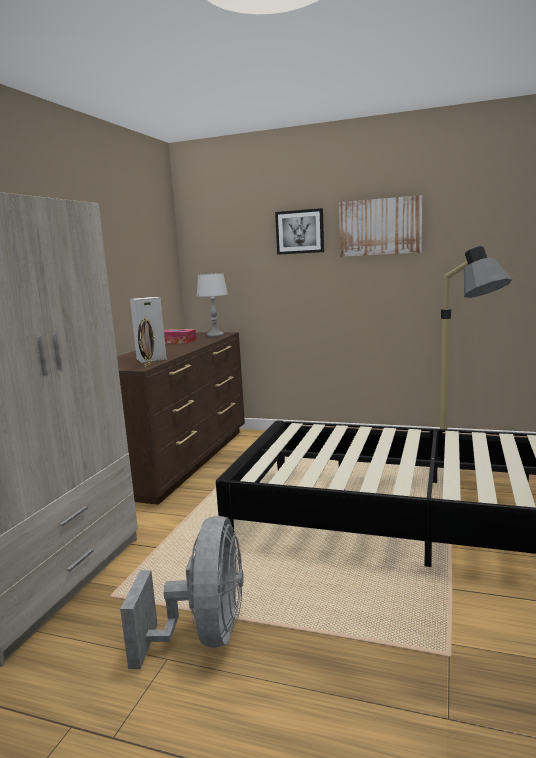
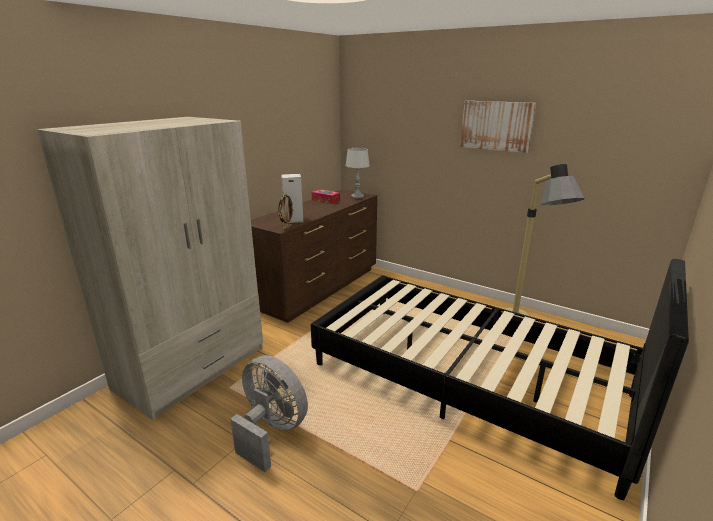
camera: 15 degrees right, 10 degrees up
(205, 635) = (271, 431): grey fan -> grey fan turned 75 degrees counterclockwise
(300, 232) = (431, 121): picture -> none

